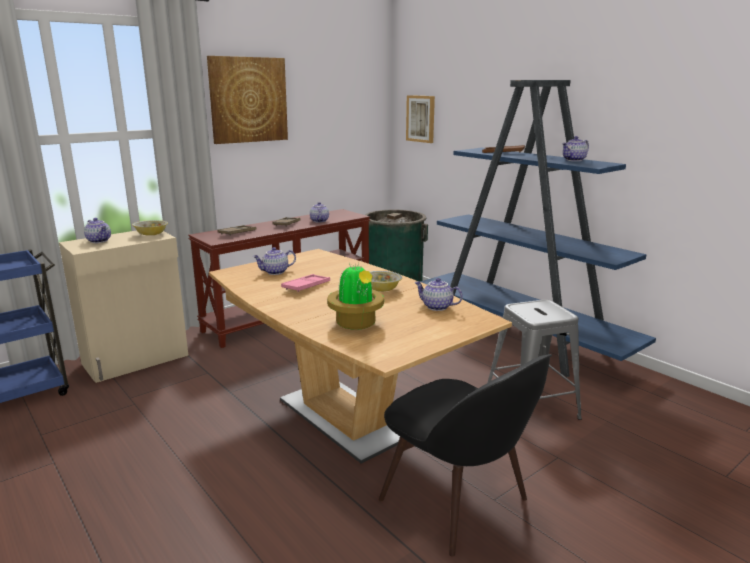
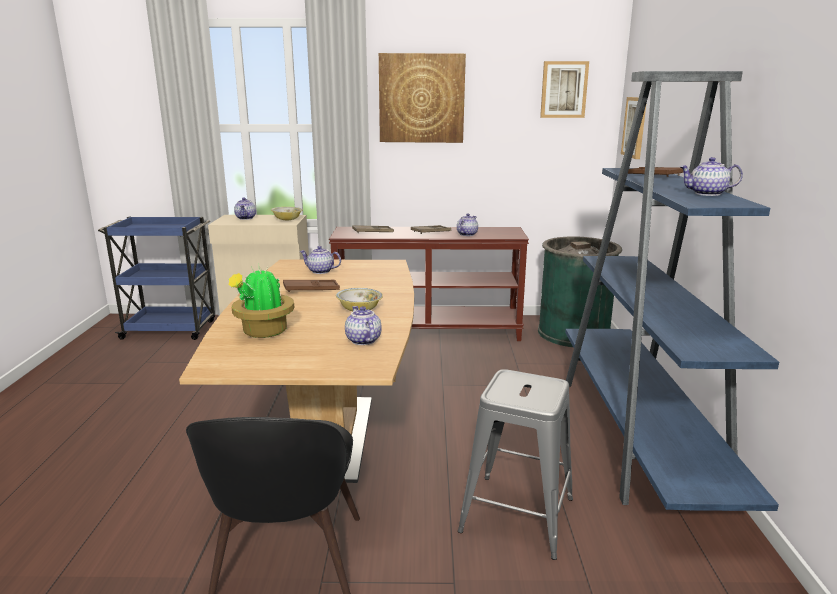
camera: 40 degrees right, 0 degrees up
(306, 286) = (311, 289): pink tray -> brown tray
(355, 90) = (563, 89): none -> picture

